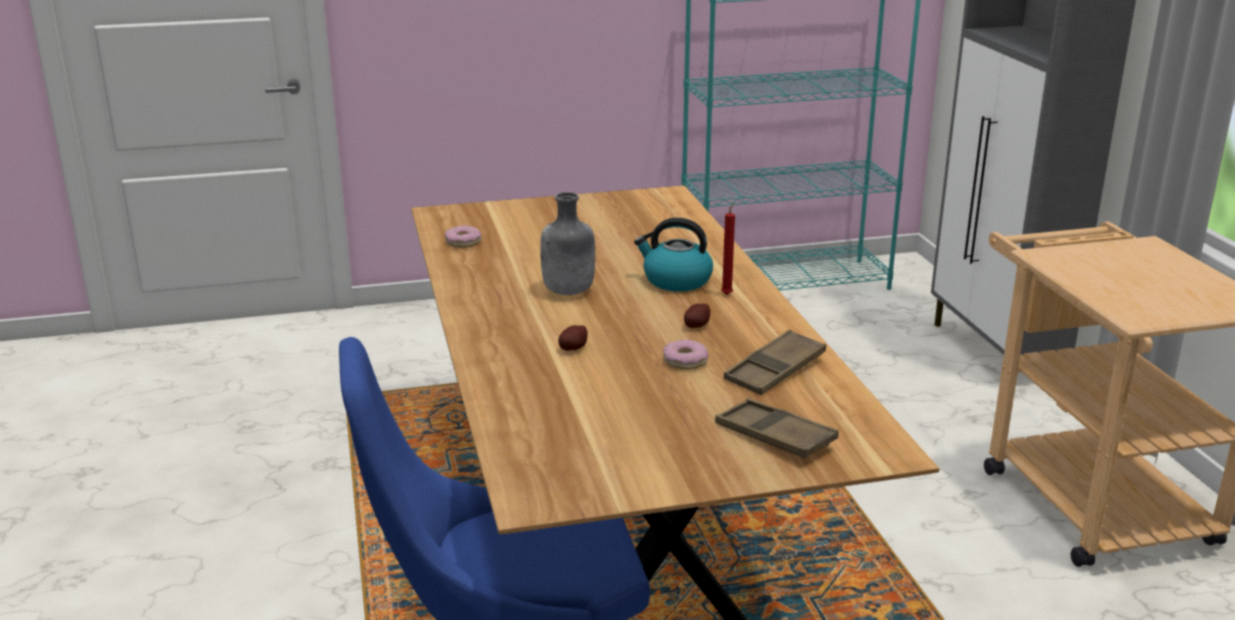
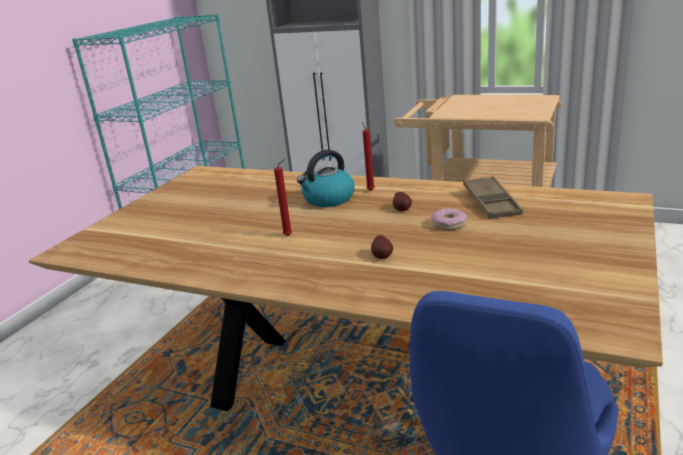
camera: 50 degrees left, 0 degrees up
(463, 242) = (137, 254): donut -> none
(568, 291) = (289, 235): grey bottle -> red candle
(774, 436) = (581, 224): brown tray -> none

